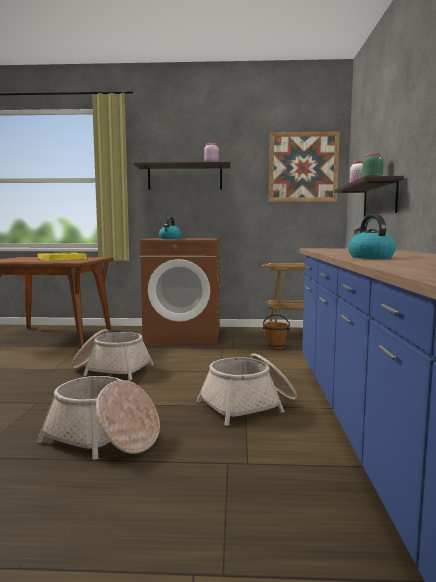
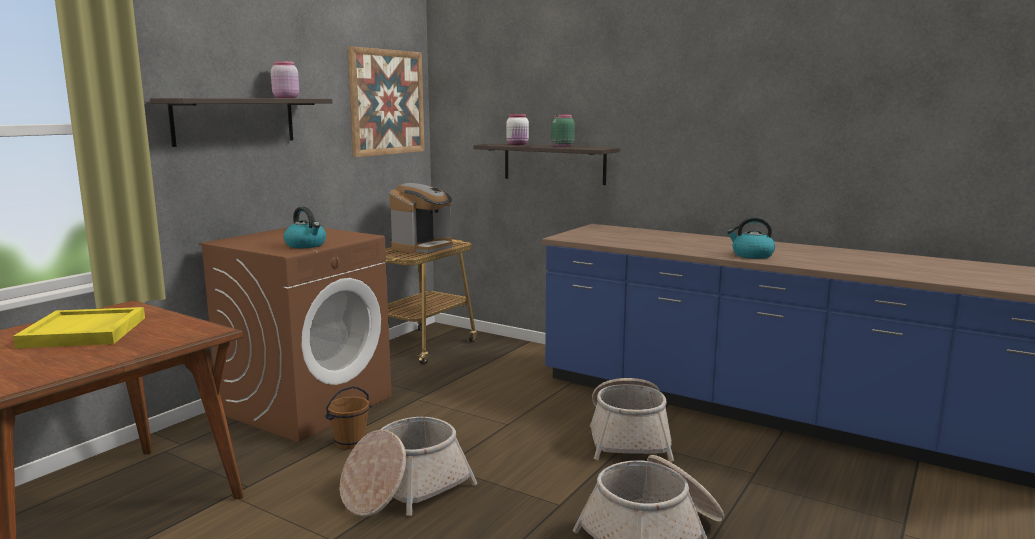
camera: 60 degrees left, 5 degrees up
(276, 347) = (458, 372): brown bucket -> brown bucket (350, 443)
(303, 264) = (423, 247): none -> coffee machine

